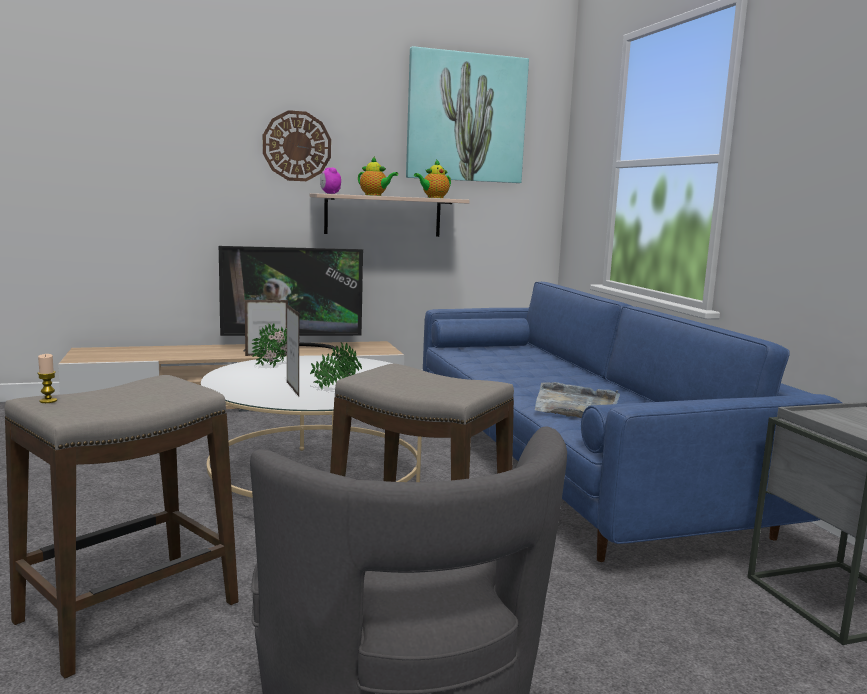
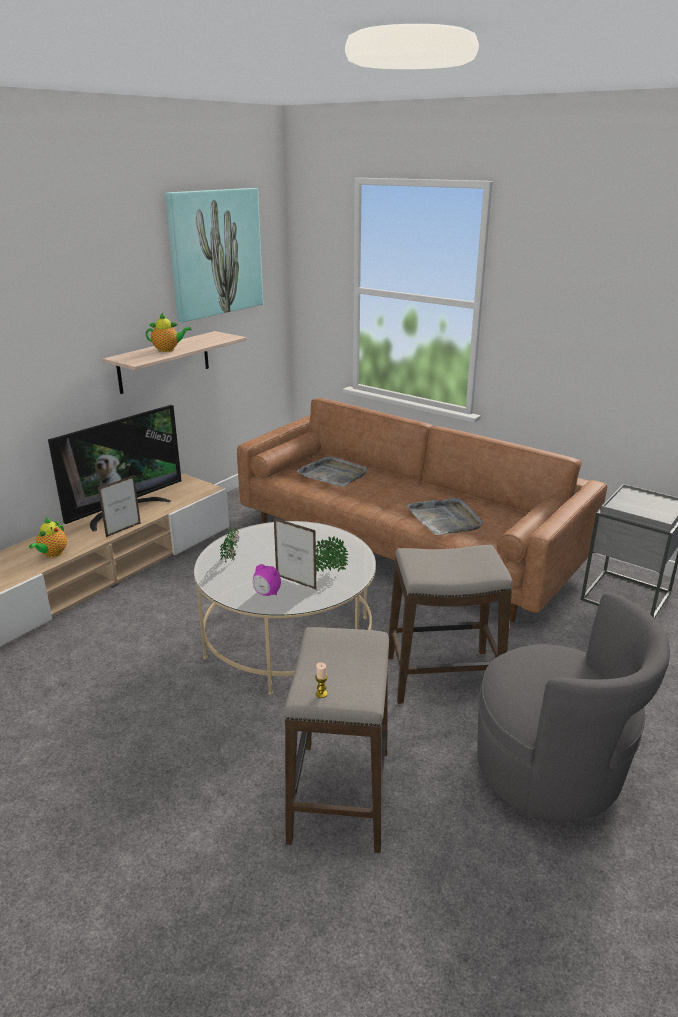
camera: 35 degrees left, 15 degrees up
(297, 146) = (84, 314): wall clock -> none
(330, 193) = (132, 358): alarm clock -> alarm clock (267, 593)
(433, 197) = (215, 340): teapot -> teapot (52, 554)
(513, 357) = (333, 474): none -> grey tray
(570, 461) = (406, 545): blue sofa -> brown sofa

